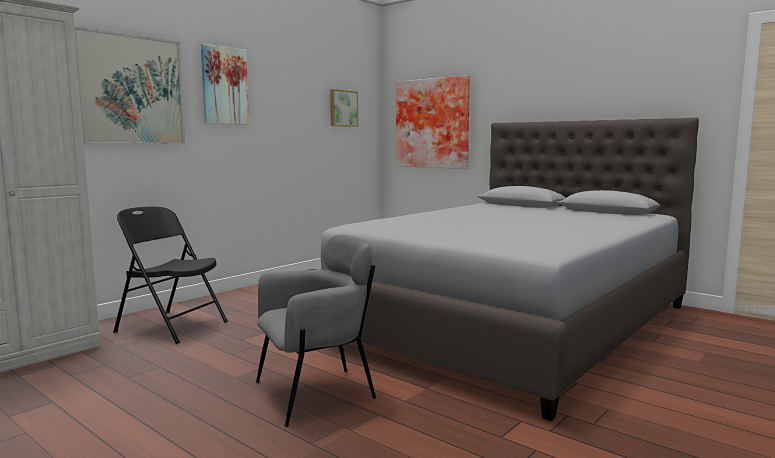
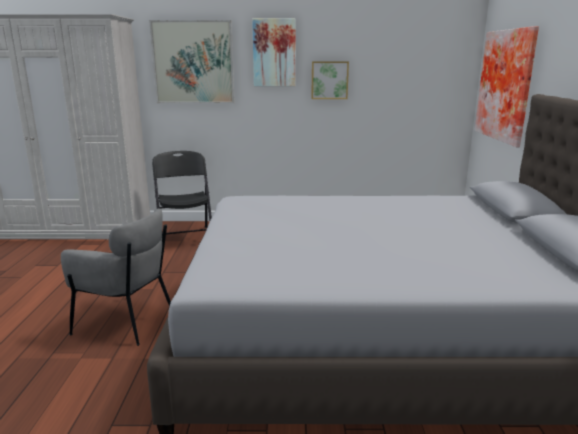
camera: 50 degrees right, 10 degrees up
(343, 108) = (416, 65): picture -> picture (329, 80)

